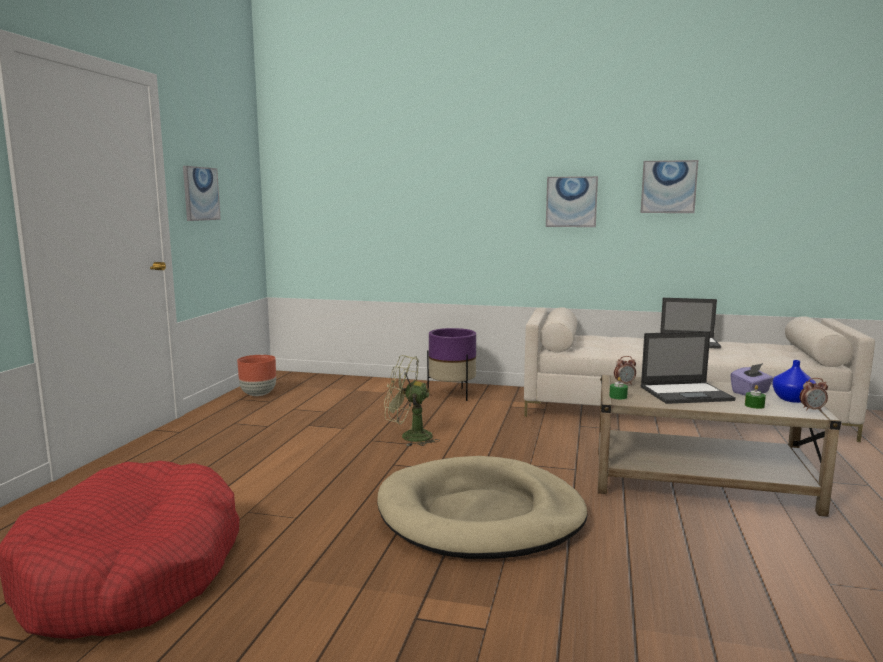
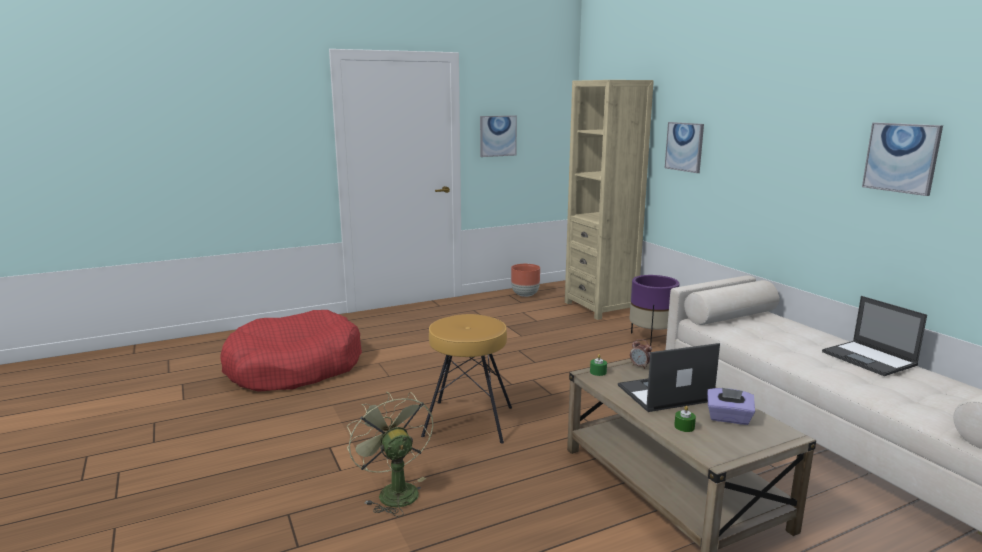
camera: 50 degrees right, 5 degrees up
(355, 384) = (600, 307): none -> beige bookcase
(409, 437) = (545, 357): green fan -> green fan (393, 491)
(480, 515) = (468, 422): beige dog bed -> brown stool
(571, 202) = (794, 164): picture -> picture (684, 146)
(687, 393) = (664, 393): laptop -> laptop turned 120 degrees clockwise
(792, 399) = (743, 440): blue vase -> none
(812, 409) = (726, 454): alarm clock -> none

